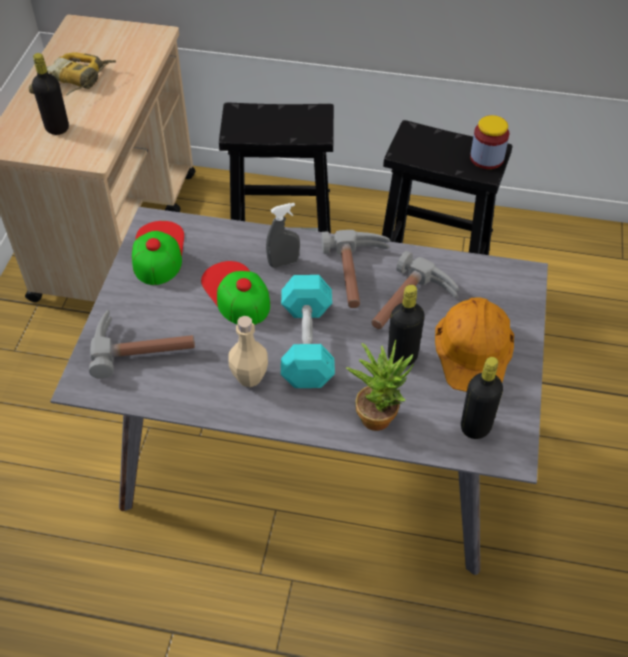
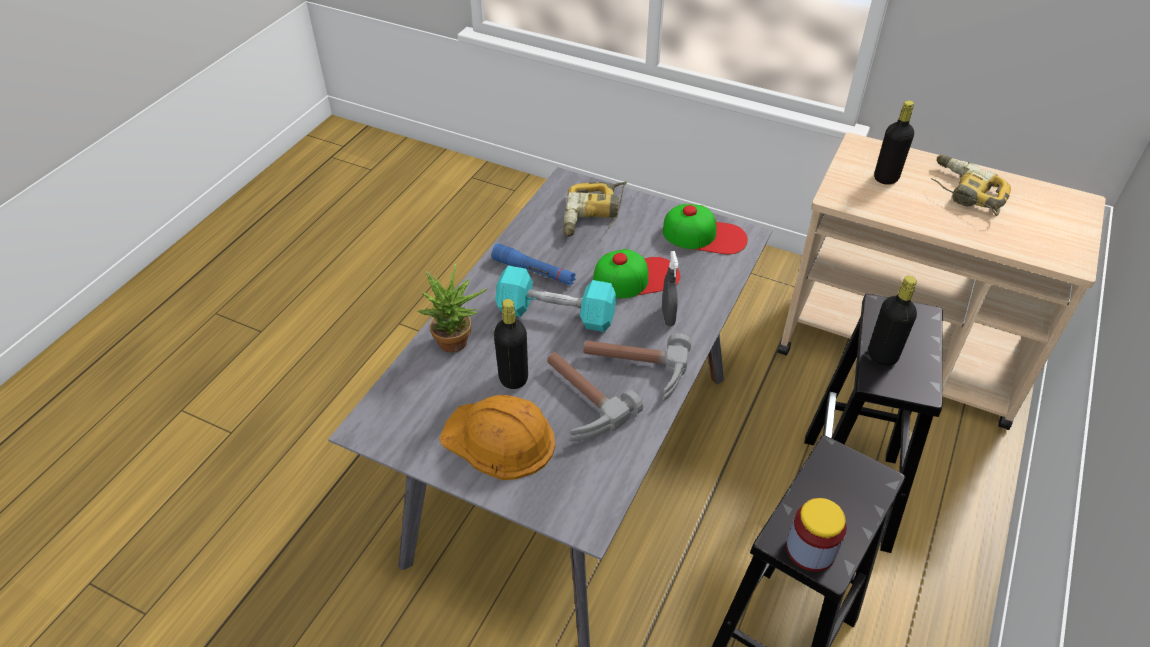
camera: 105 degrees right, 5 degrees down
(143, 345) = (594, 216): hammer -> power drill
(249, 377) = (534, 271): beige bottle -> blue flashlight
(475, 427) = (408, 411): black bottle -> black bottle (882, 355)

